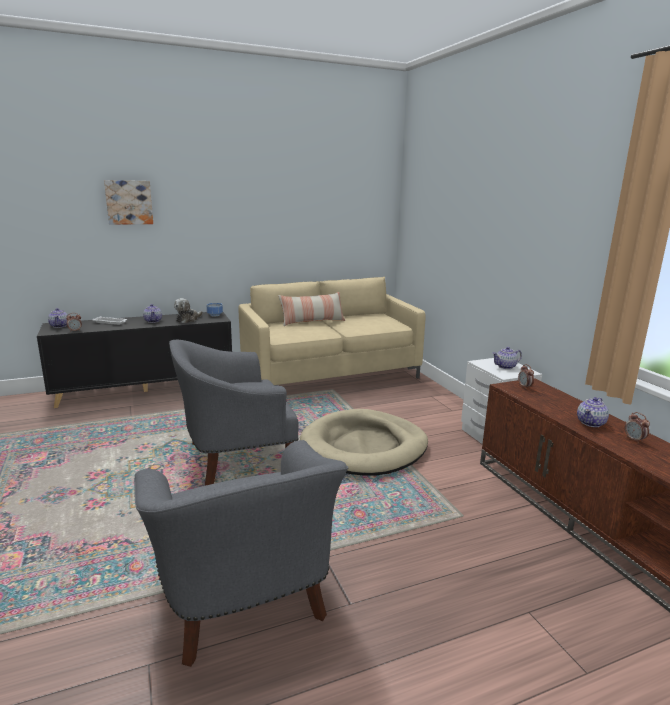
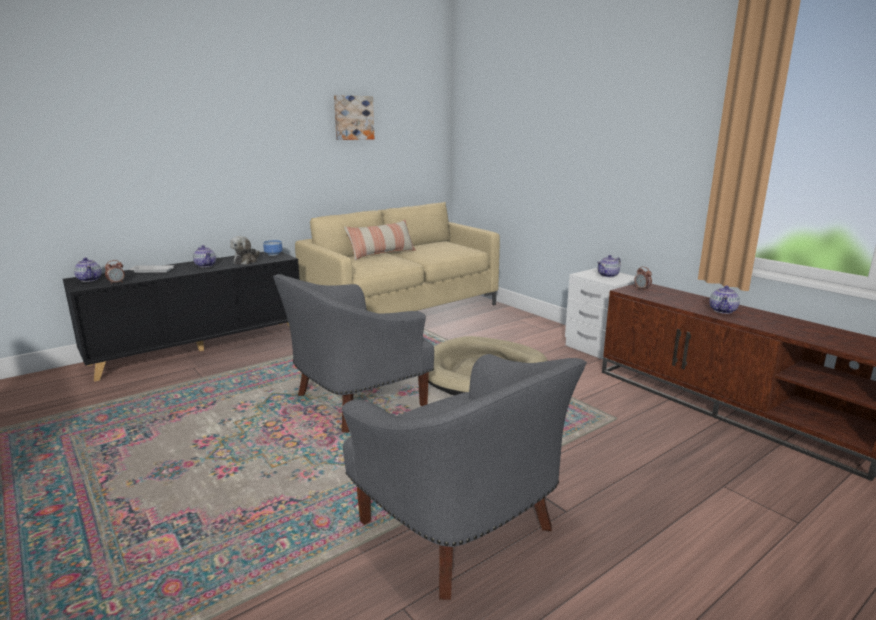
camera: 15 degrees left, 0 degrees up
(129, 202) = (163, 124): picture -> picture (353, 118)
(634, 440) = (768, 319): alarm clock -> none

